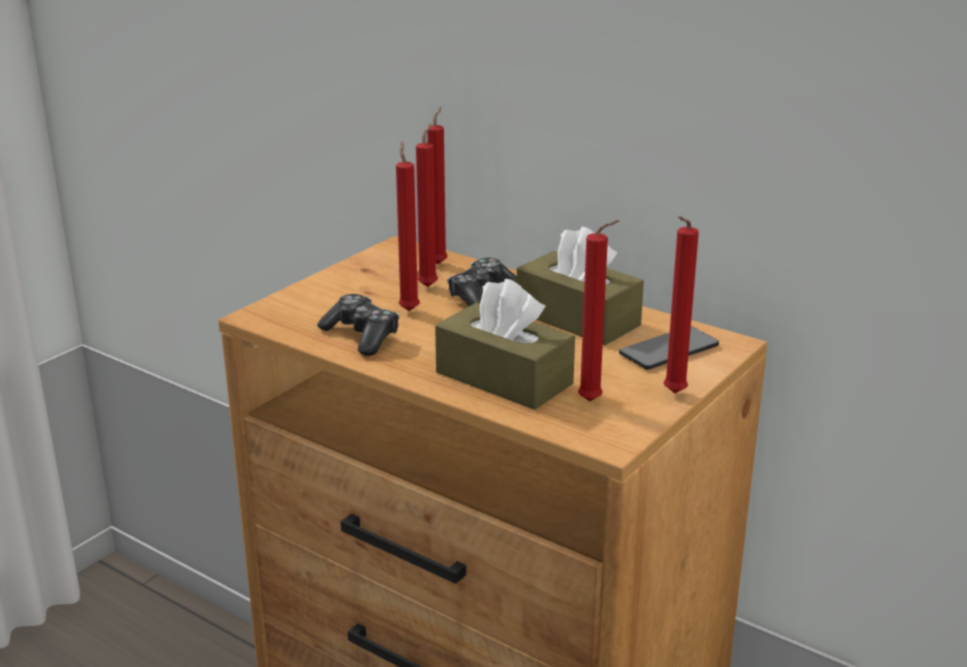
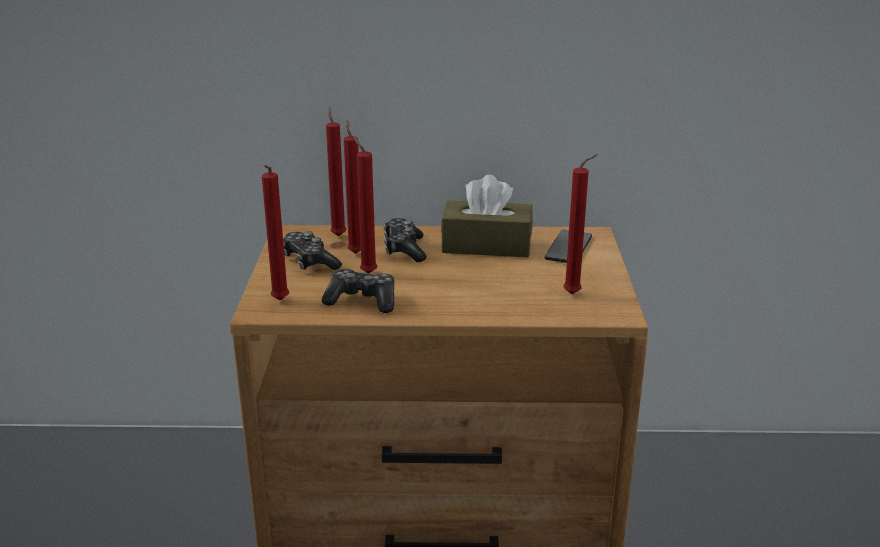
camera: 35 degrees left, 0 degrees up
(371, 282) = (309, 262): none -> game controller
(504, 378) = (500, 297): brown tissue box -> none
(672, 394) = (610, 274): red candle -> red candle (279, 301)

